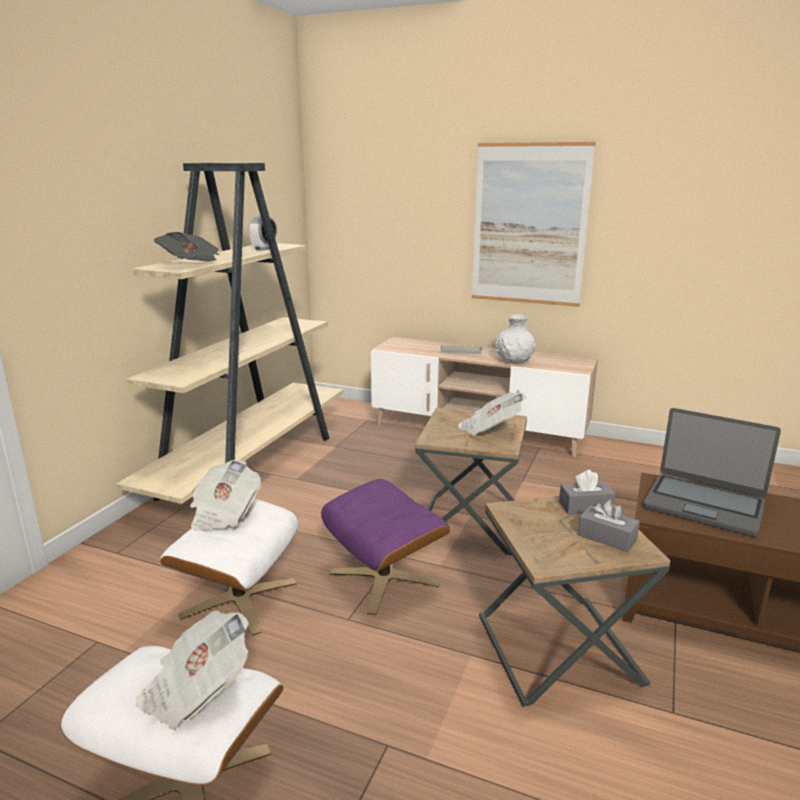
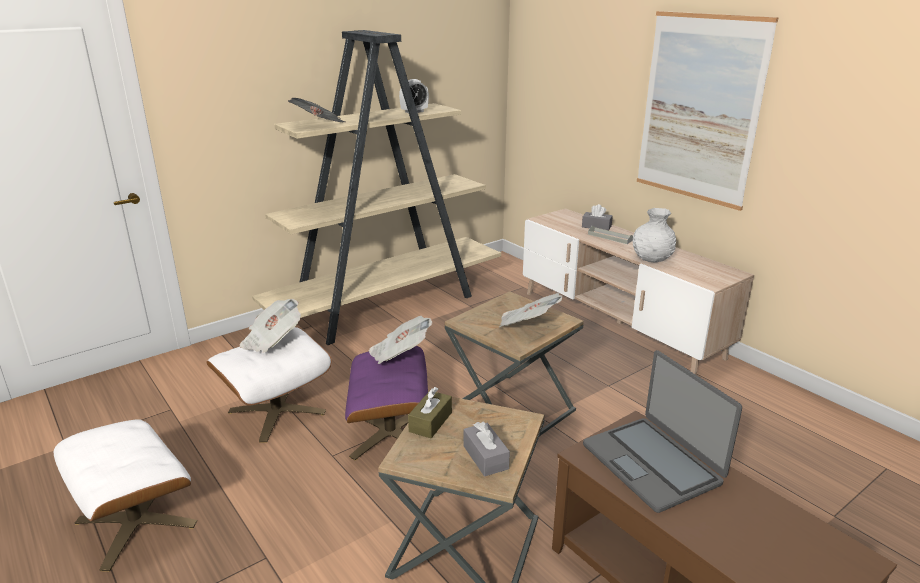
camera: 30 degrees right, 5 degrees up
(196, 690) = (124, 458): newspaper -> newspaper (399, 354)
(524, 526) = (430, 422): none -> brown tissue box
(585, 506) = (508, 423): grey tissue box -> grey tissue box (596, 226)

